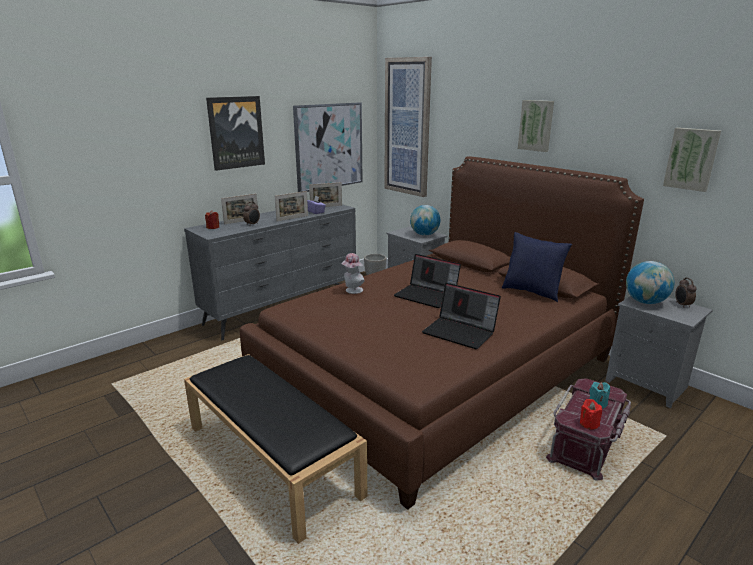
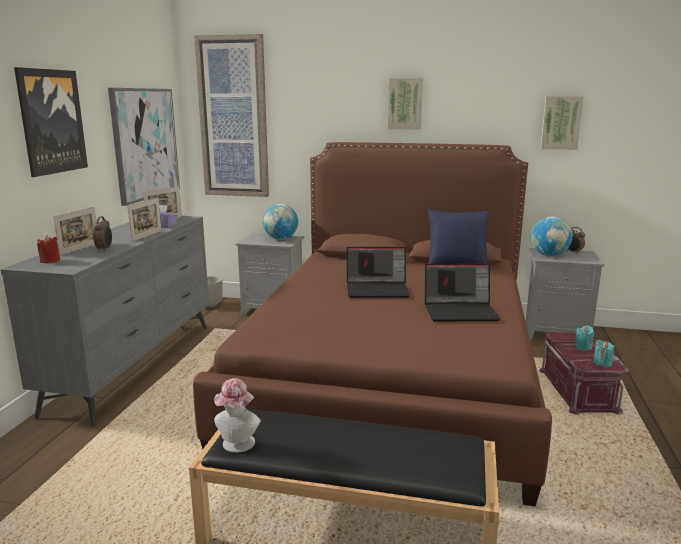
camera: 35 degrees left, 5 degrees down
(352, 291) = (295, 303): hat -> hat (237, 445)
(589, 424) = (602, 364): red candle -> turquoise candle

